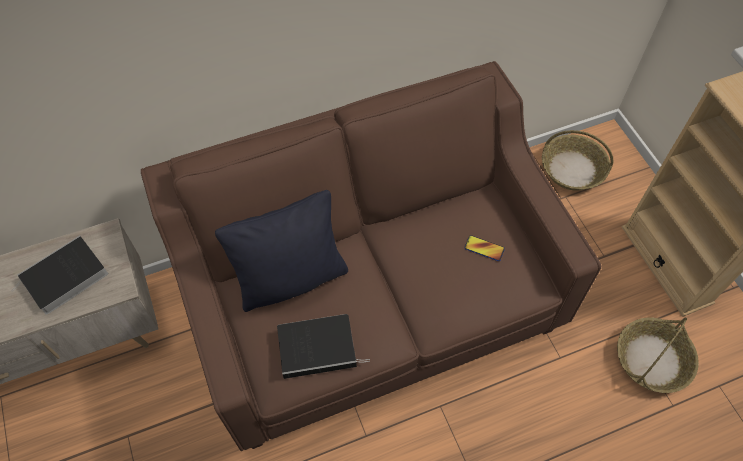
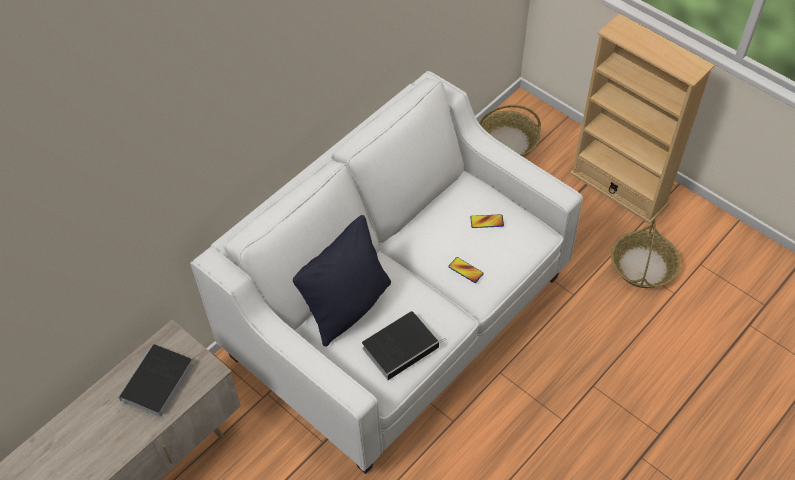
camera: 25 degrees left, 5 degrees down
(370, 301) = (398, 316): brown sofa -> white sofa
(432, 293) = (465, 270): none -> phone

